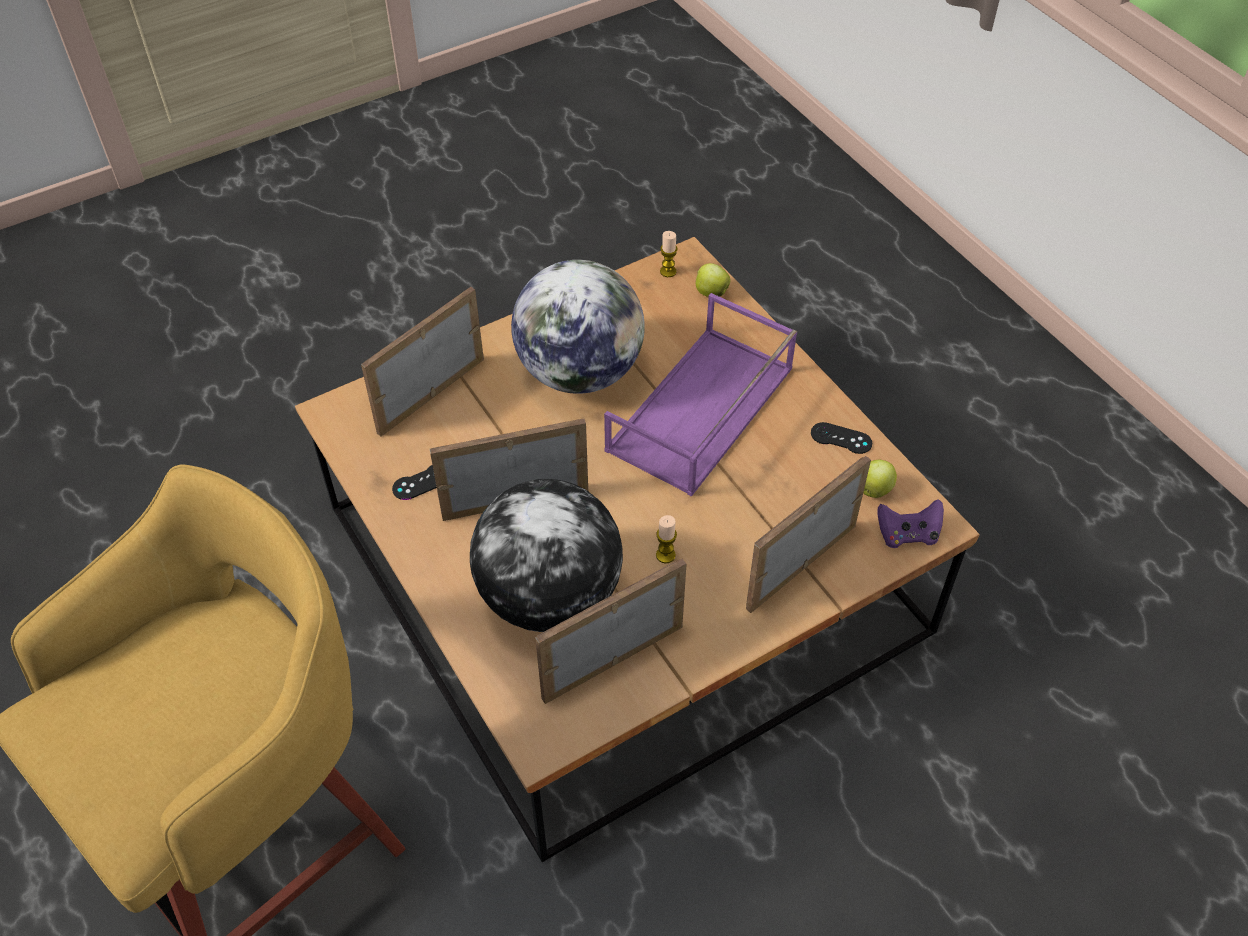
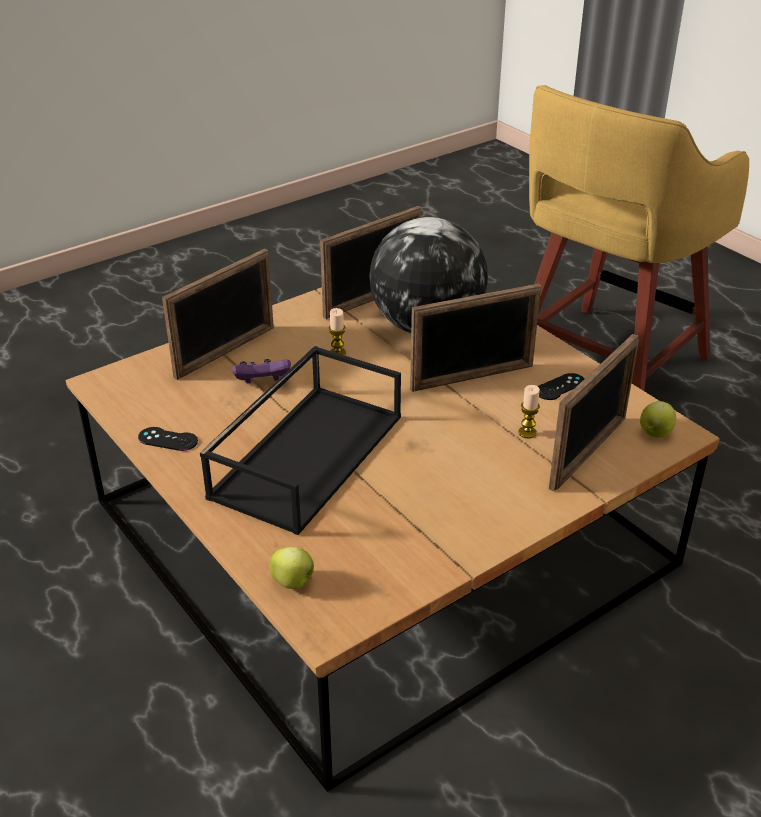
camera: 175 degrees right, 15 degrees down
(579, 371) = (440, 483): globe -> none
(668, 271) = (350, 608): candle -> candle (527, 432)
(701, 411) = (307, 454): purple tray -> black tray
(874, 489) = (147, 403): apple -> apple (655, 433)
(907, 535) = (129, 375): purple game controller -> purple game controller (262, 383)

